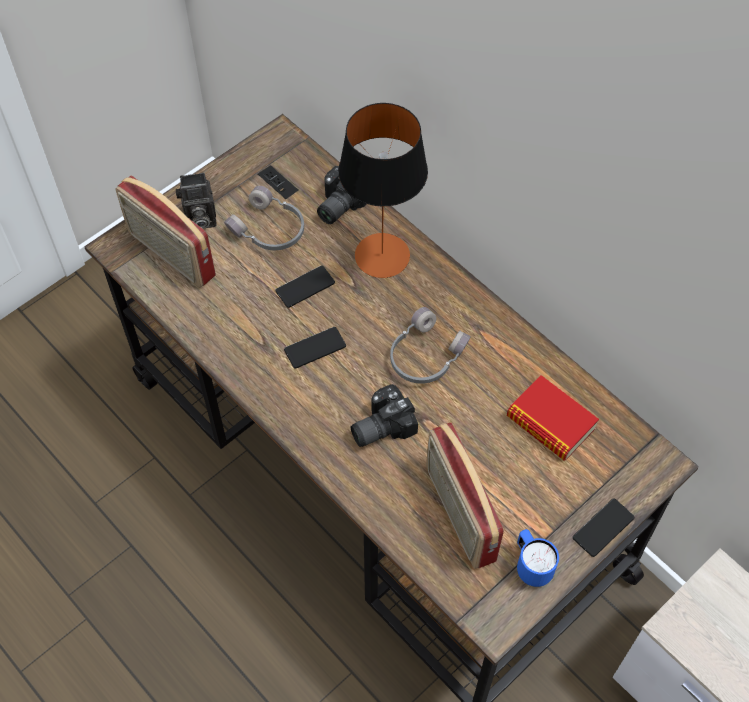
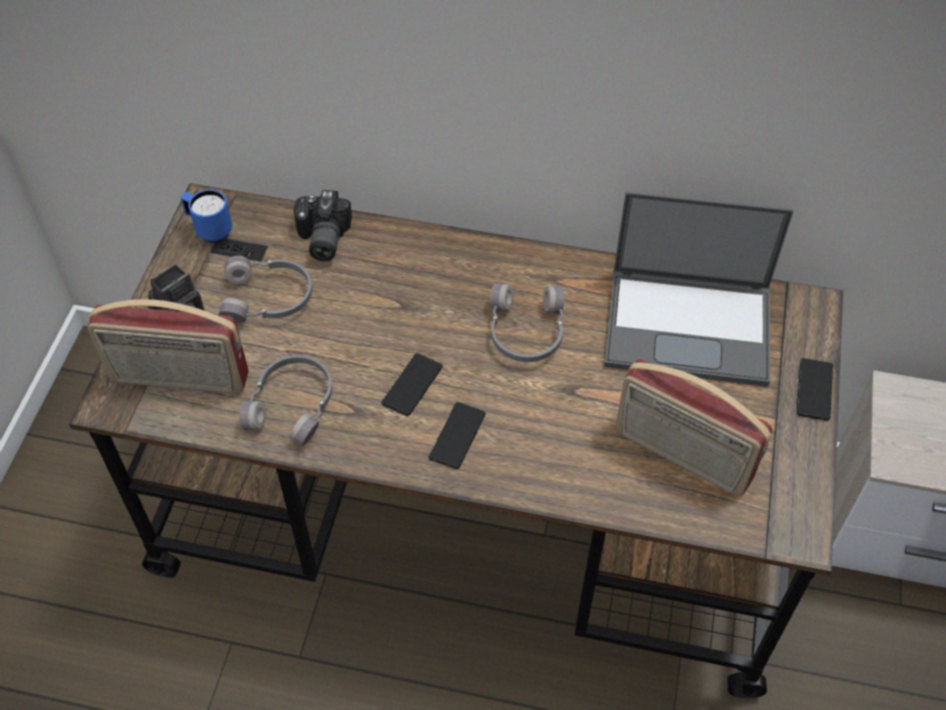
camera: 35 degrees left, 5 degrees down
(227, 316) = (293, 405): none -> grey headphones
(305, 287) = (353, 333): phone -> phone (457, 436)
(380, 425) = (538, 420): camera -> none
(382, 256) = (406, 263): table lamp -> none
(531, 566) = (785, 462): blue mug -> blue mug (209, 230)
(550, 422) = (690, 325): book -> laptop

